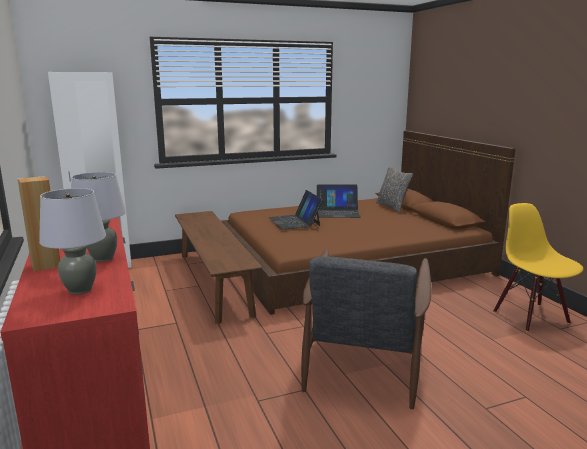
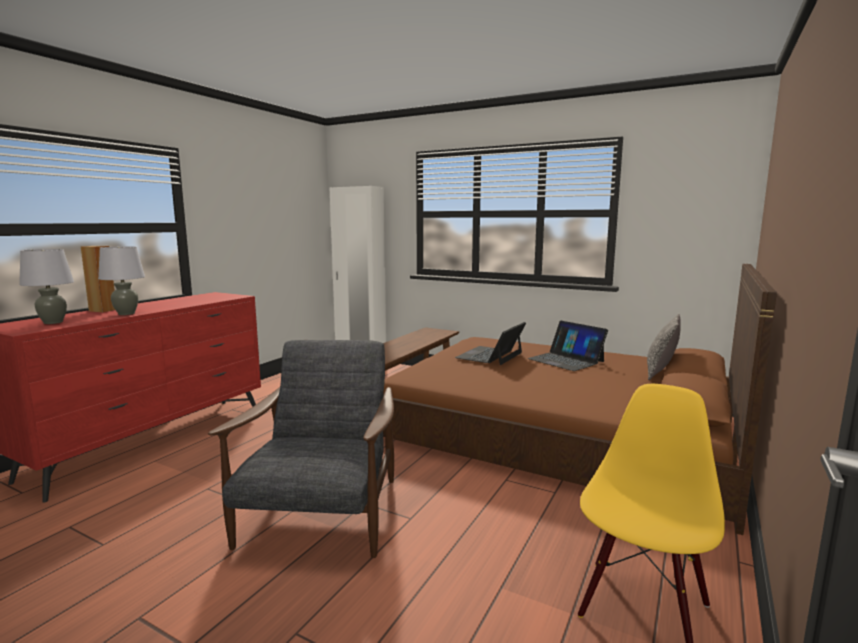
camera: 50 degrees right, 5 degrees down
(363, 364) = (321, 515): grey armchair -> grey armchair turned 120 degrees clockwise

